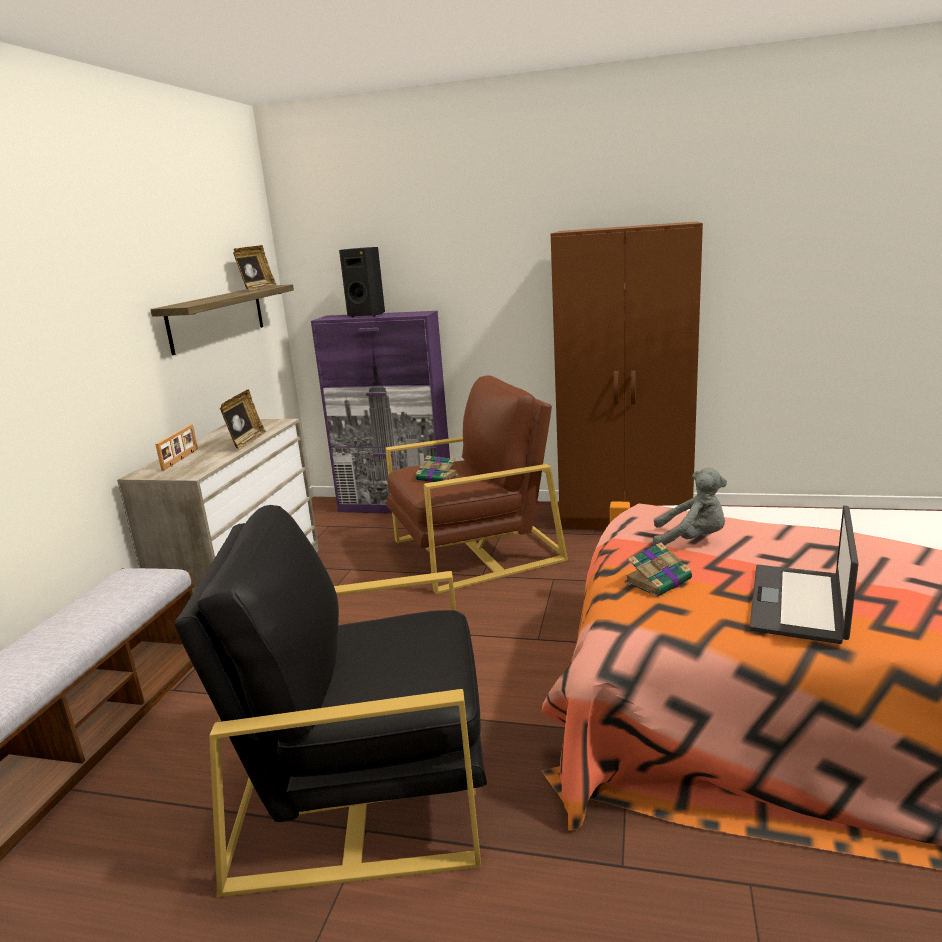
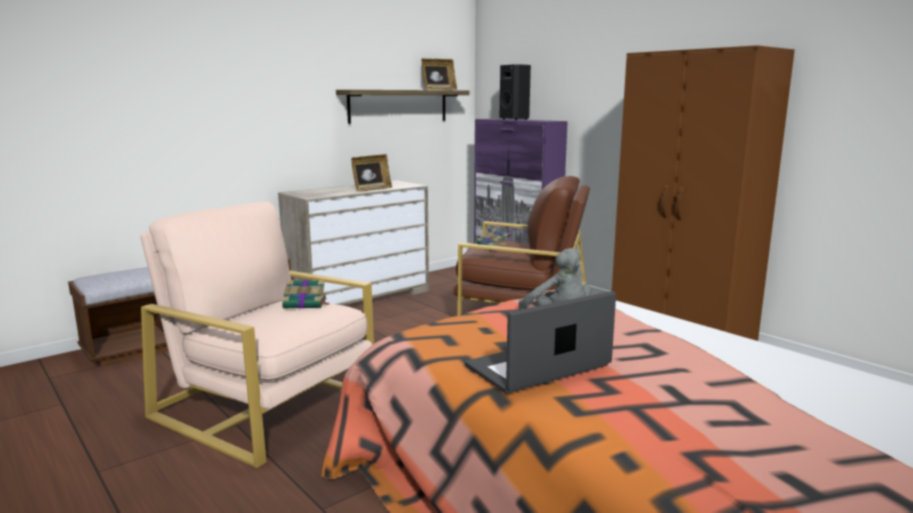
camera: 35 degrees right, 5 degrees down
(181, 459) = (323, 190): picture frame -> none
(364, 785) = (267, 407): black armchair -> beige armchair
(659, 580) = (478, 326): book -> book (306, 303)

